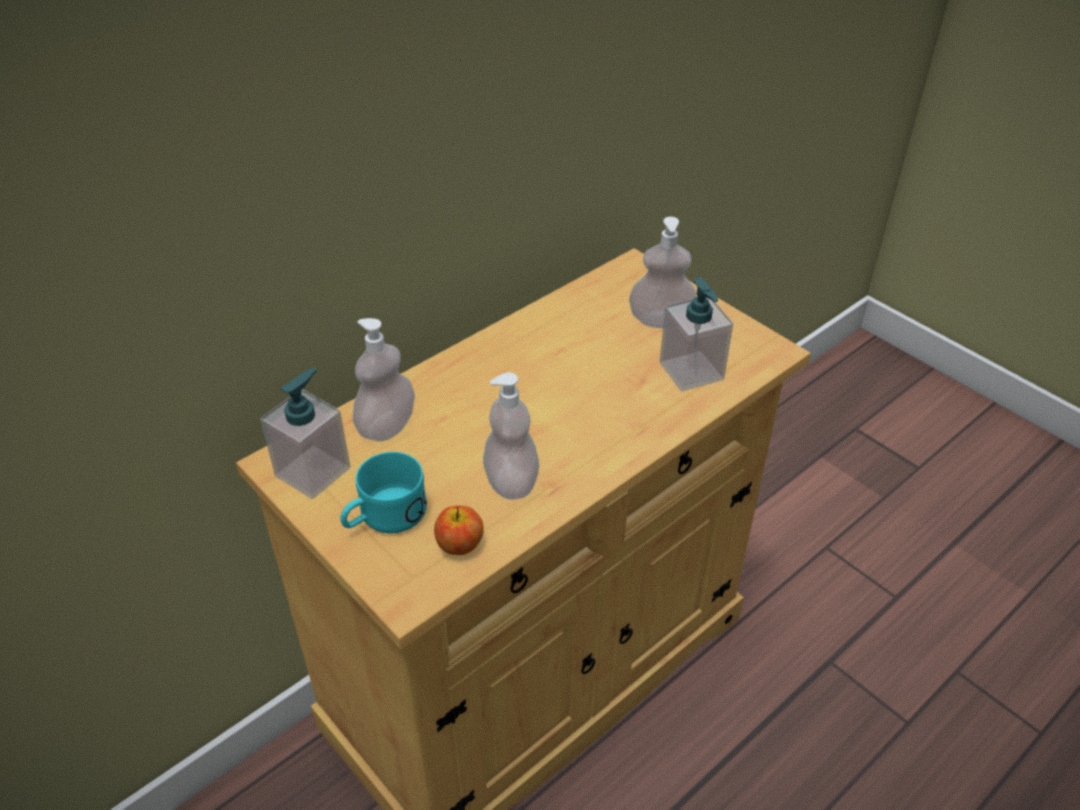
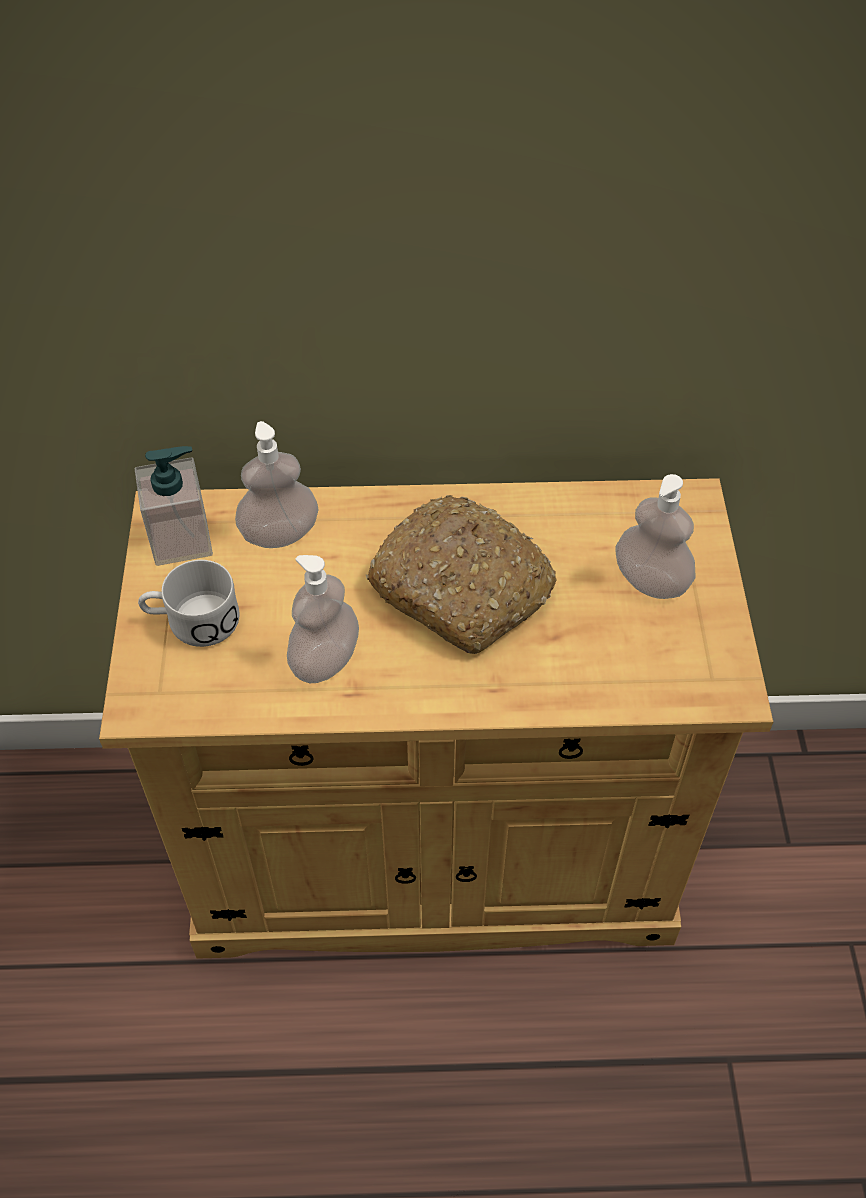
camera: 40 degrees right, 10 degrees up
(384, 517) = (192, 621): turquoise mug -> white mug
(460, 545) = (223, 690): apple -> none
(553, 386) = (463, 588): none -> bread
(691, 371) = (616, 659): soap dispenser -> none

